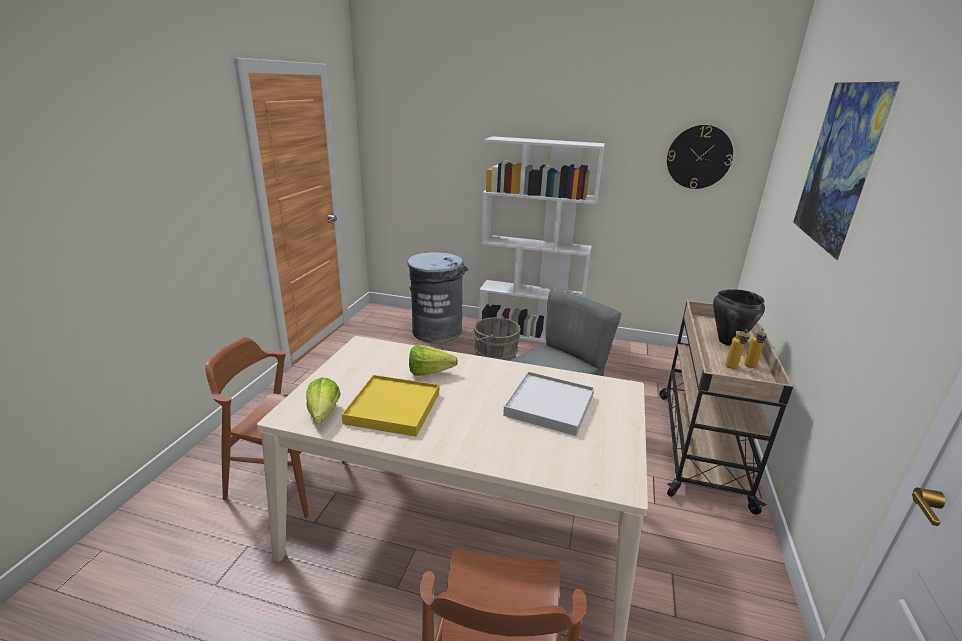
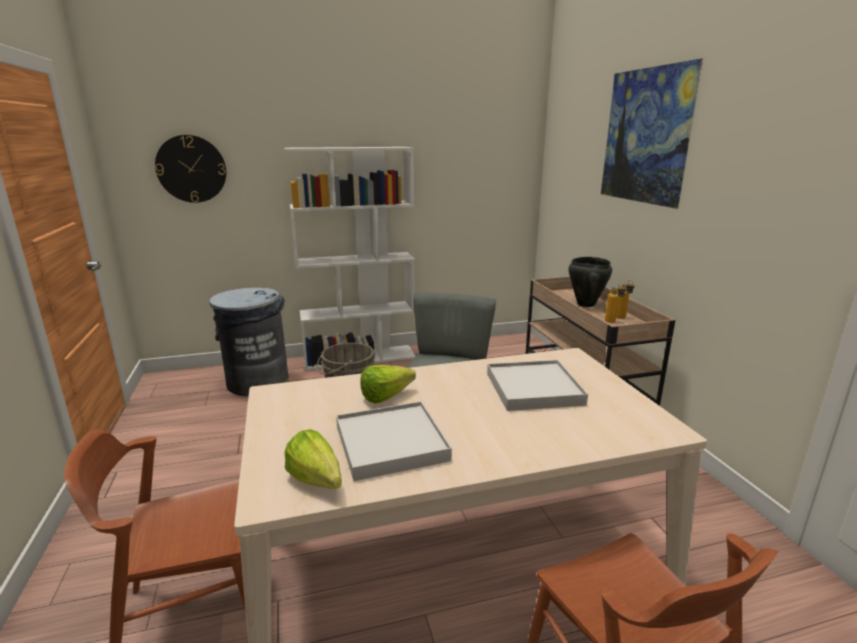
camera: 30 degrees left, 5 degrees down
(393, 408) = (391, 443): yellow tray -> white tray
(699, 157) = (488, 154): wall clock -> wall clock (191, 169)

